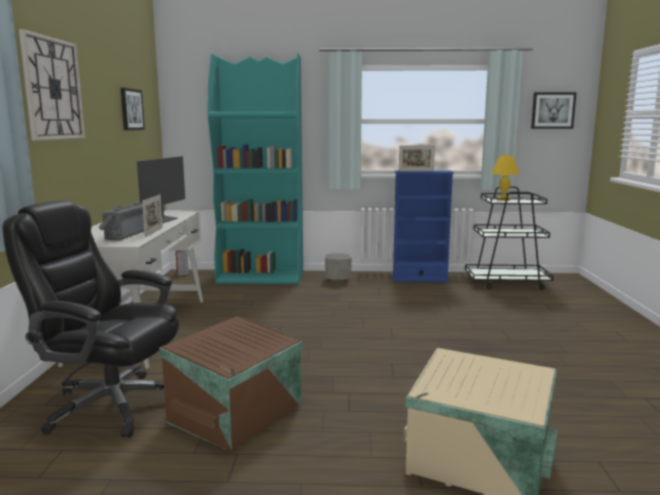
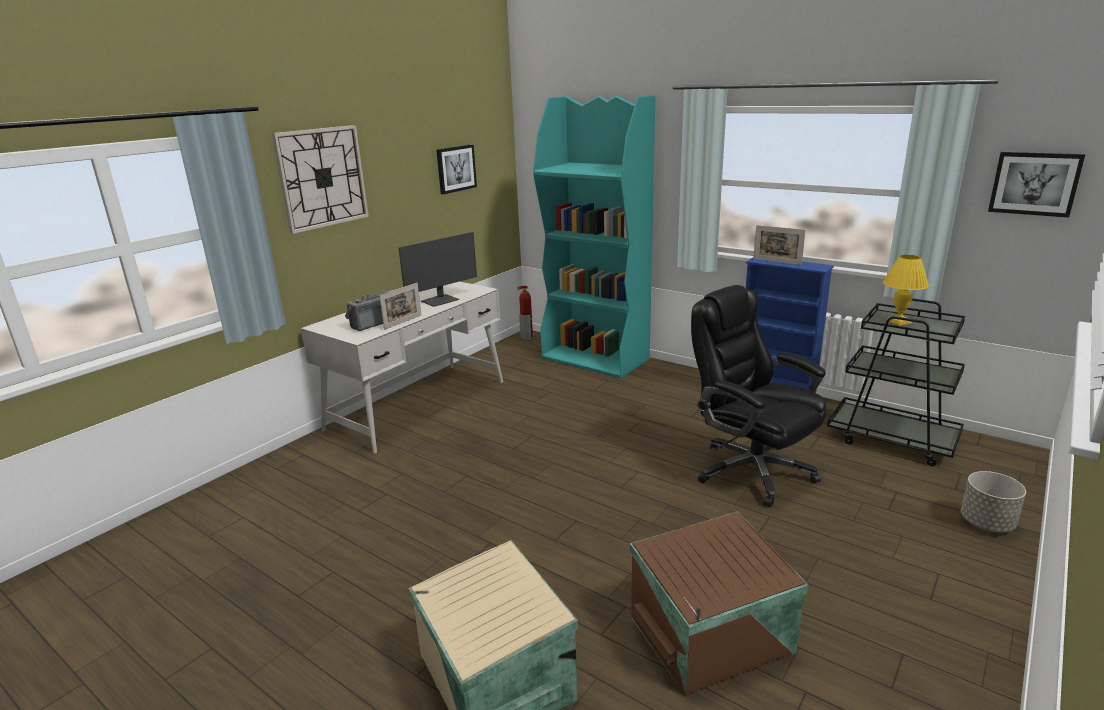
camera: 35 degrees right, 10 degrees up
(110, 405) = (311, 485): black office chair -> black office chair (751, 470)
(238, 413) = (380, 530): brown storage box -> brown storage box (713, 636)
(338, 280) = (672, 381): grey planter -> grey planter (987, 523)

